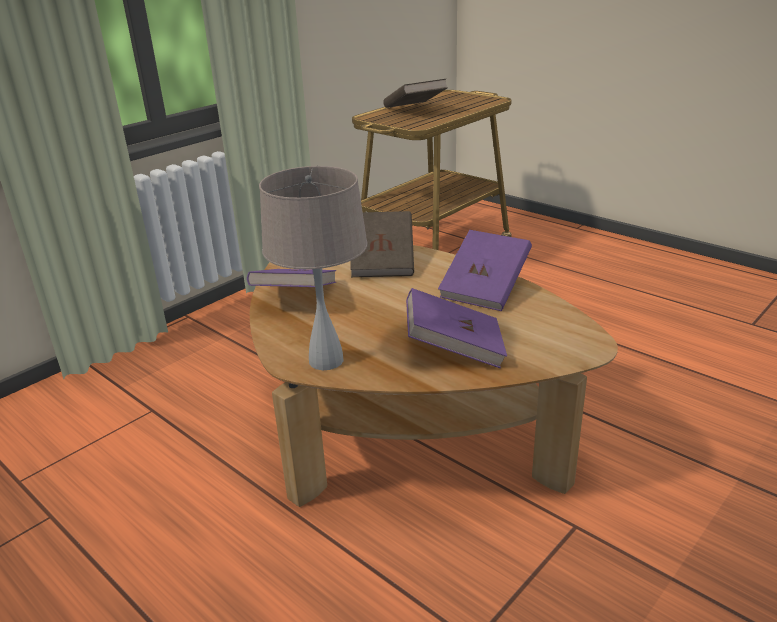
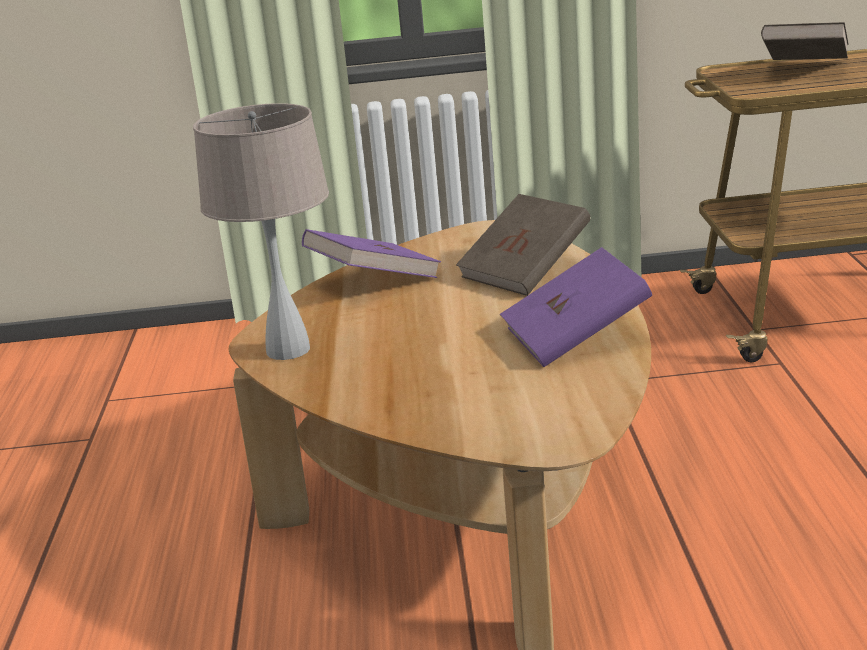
camera: 45 degrees right, 5 degrees down
(454, 349) = (416, 386): purple book -> none

